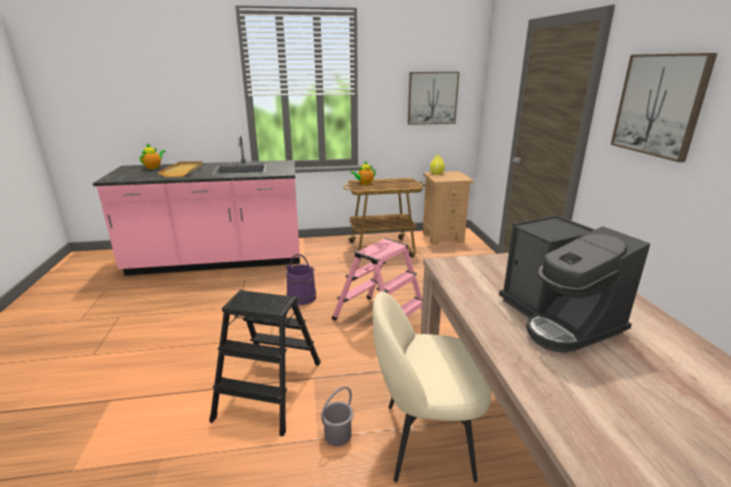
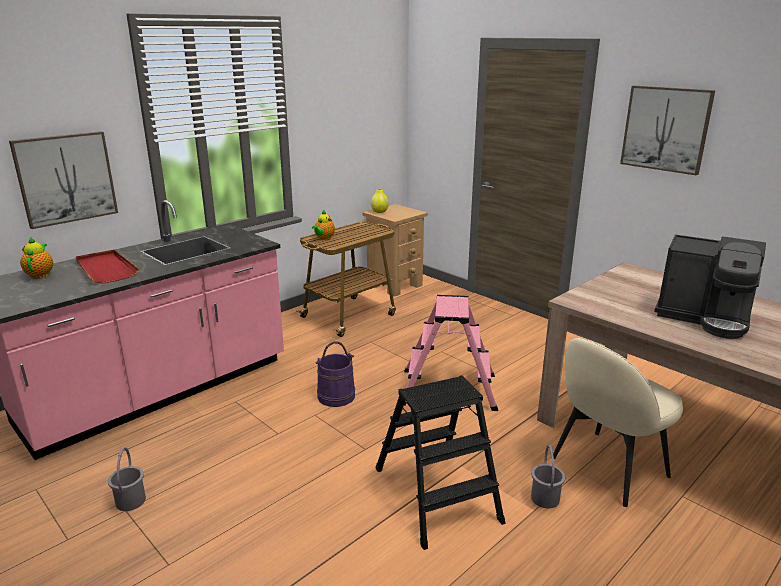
camera: 35 degrees left, 0 degrees up
(126, 313) = (130, 501): none -> grey bucket
(183, 171) = (105, 269): beige tray -> red tray
(432, 98) = (363, 122): picture -> picture (66, 178)

